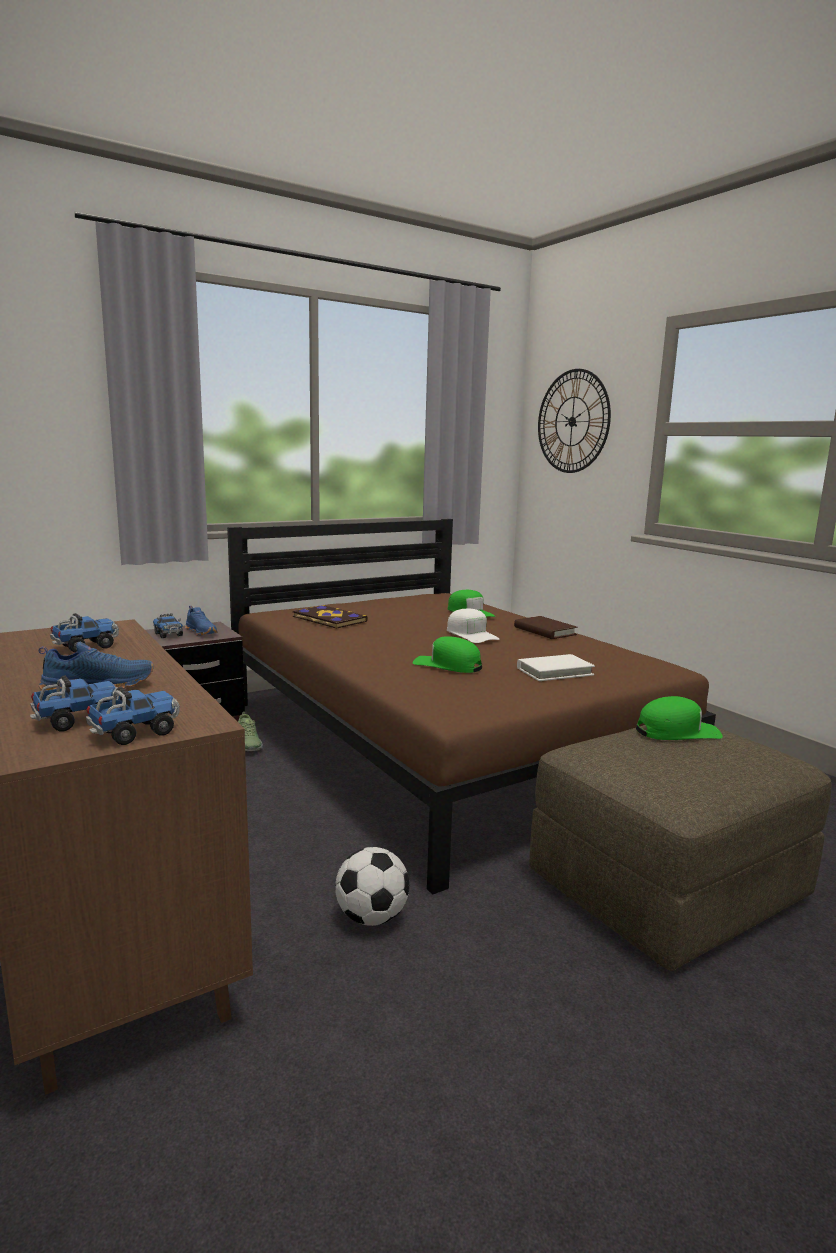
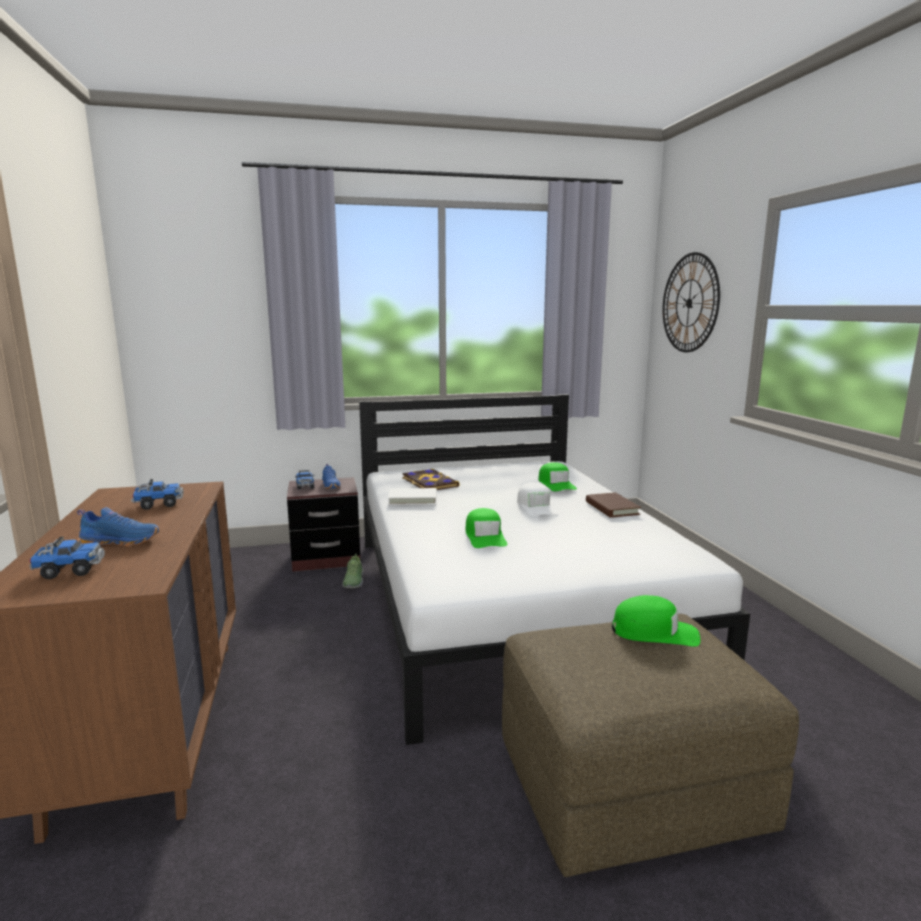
camera: 20 degrees right, 0 degrees up
(135, 733) = (89, 587): toy truck -> none
(372, 917) = (343, 755): football -> none
(441, 744) = (509, 602): brown bed -> white bed
(447, 665) = (485, 536): green cap -> green cap turned 150 degrees counterclockwise
(554, 671) = (579, 553): white book -> white book (412, 499)

